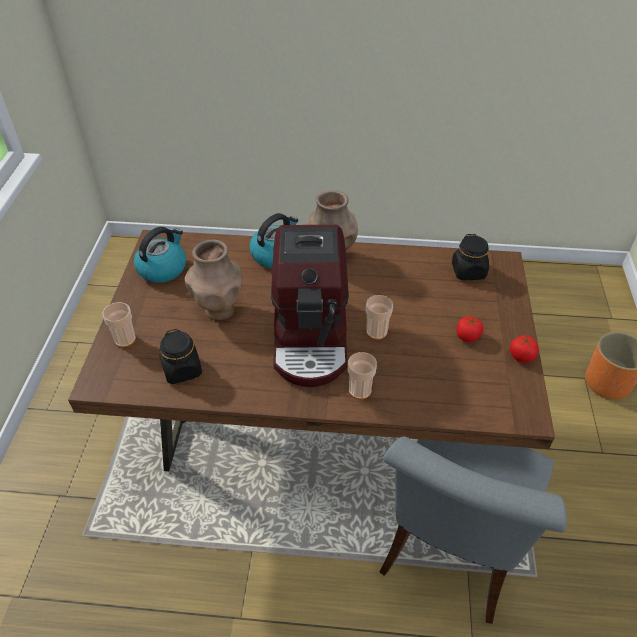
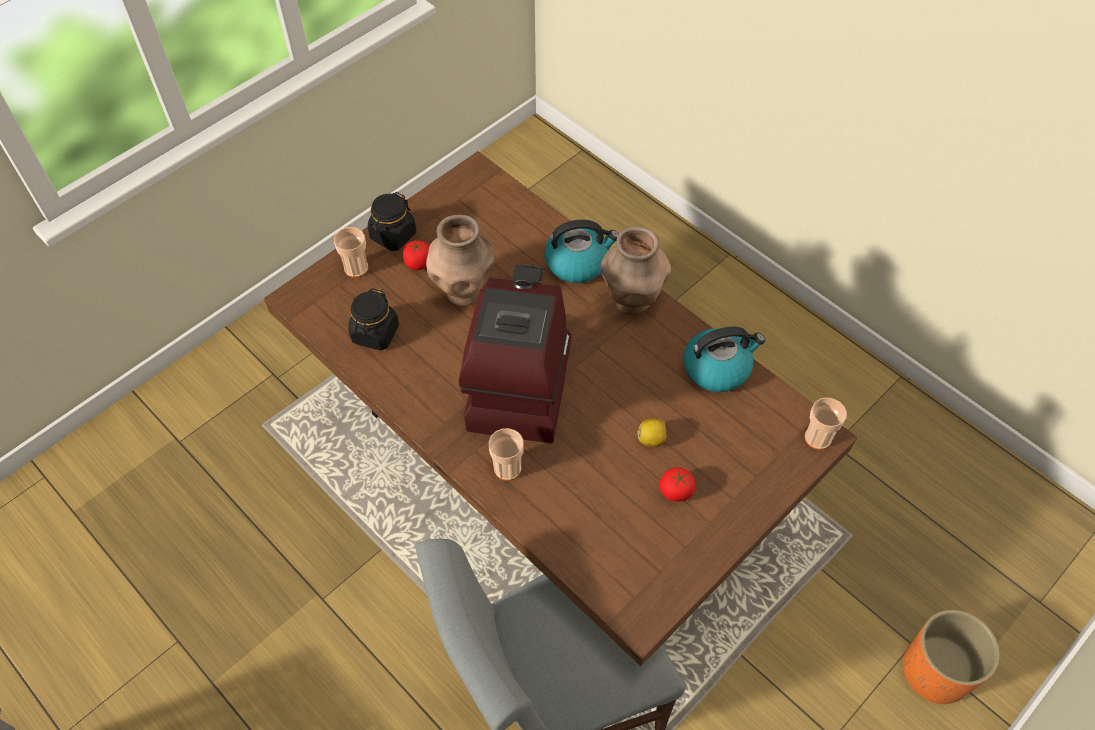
camera: 40 degrees right, 10 degrees up
(163, 268) = (455, 210): kettle -> kettle (717, 368)
(312, 338) = (519, 382): coffee machine -> coffee machine turned 150 degrees clockwise
(376, 332) = (587, 420): cup -> cup (817, 438)
(424, 319) = (651, 439): none -> lemon
(468, 271) = (764, 419): black jar -> black jar (393, 235)
(521, 356) = (709, 554): tomato -> tomato (418, 263)

